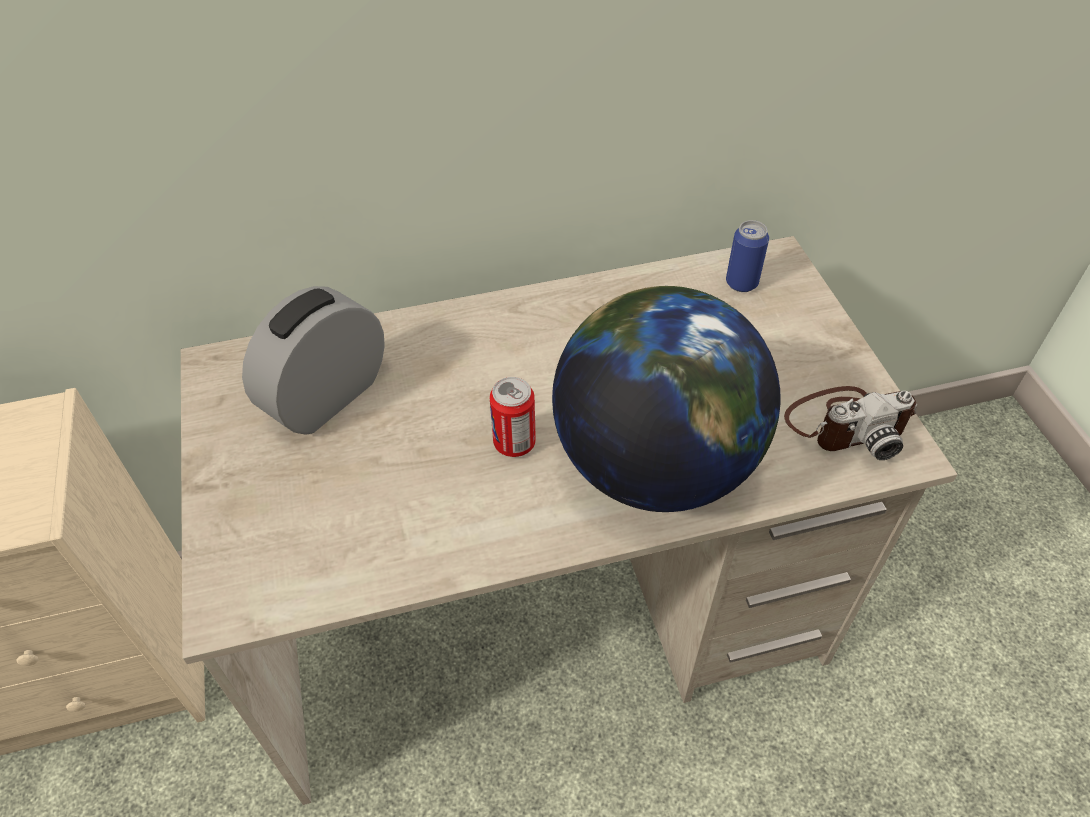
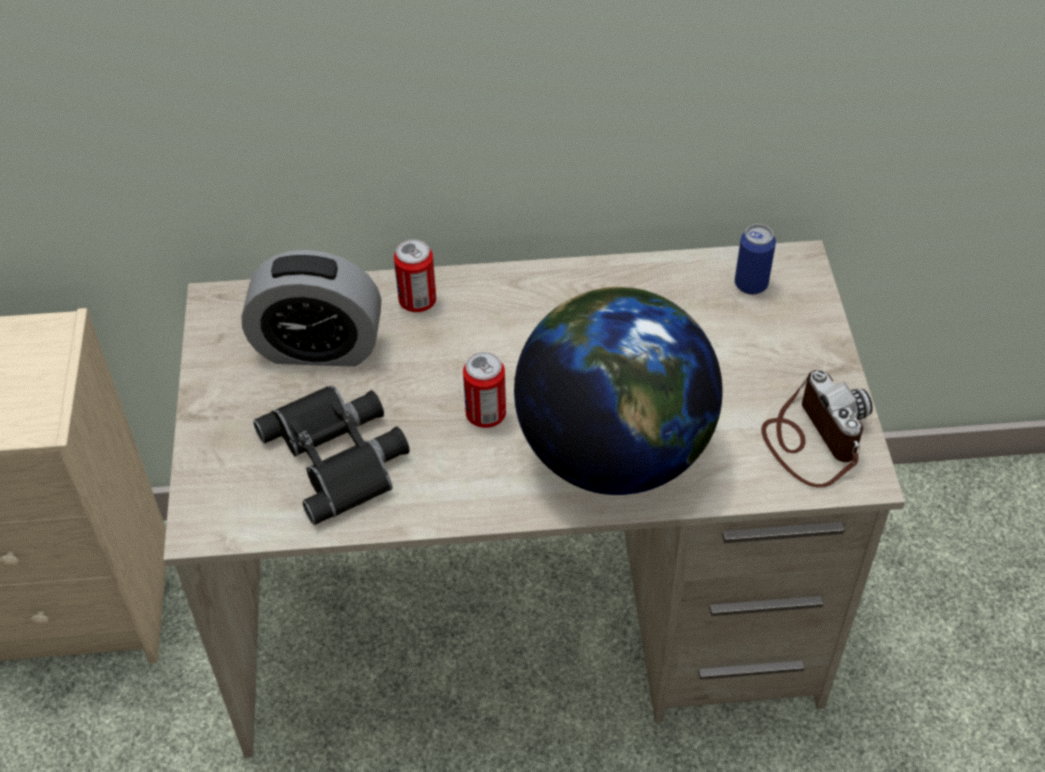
camera: 10 degrees right, 0 degrees up
(327, 397) = (318, 348): alarm clock -> alarm clock turned 135 degrees counterclockwise
(367, 507) = (340, 455): none -> black binoculars
(421, 338) = (417, 301): none -> can
(846, 424) = (811, 439): camera -> camera turned 105 degrees counterclockwise

